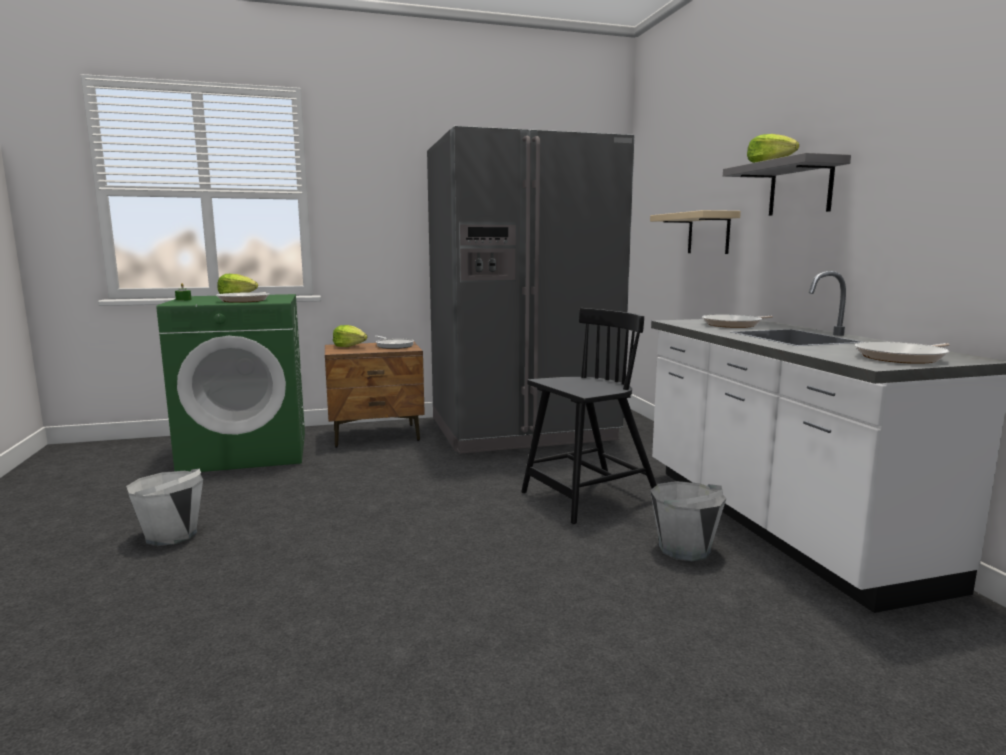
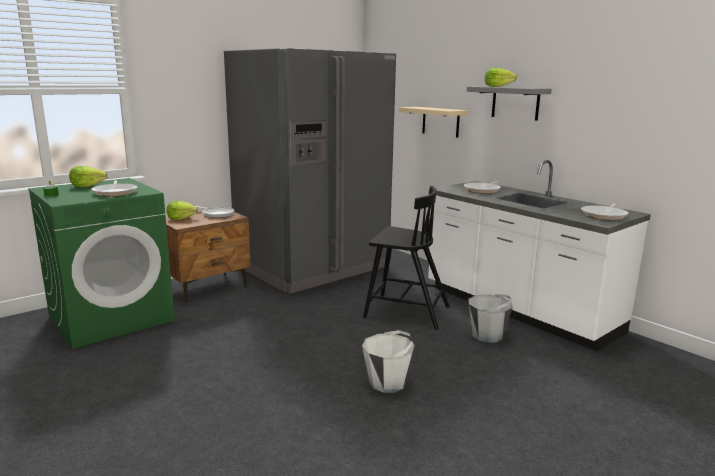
camera: 25 degrees left, 5 degrees up
(171, 535) = (143, 398): white bucket -> white bucket (387, 383)
(588, 497) = (405, 312): black chair -> black chair turned 75 degrees clockwise

